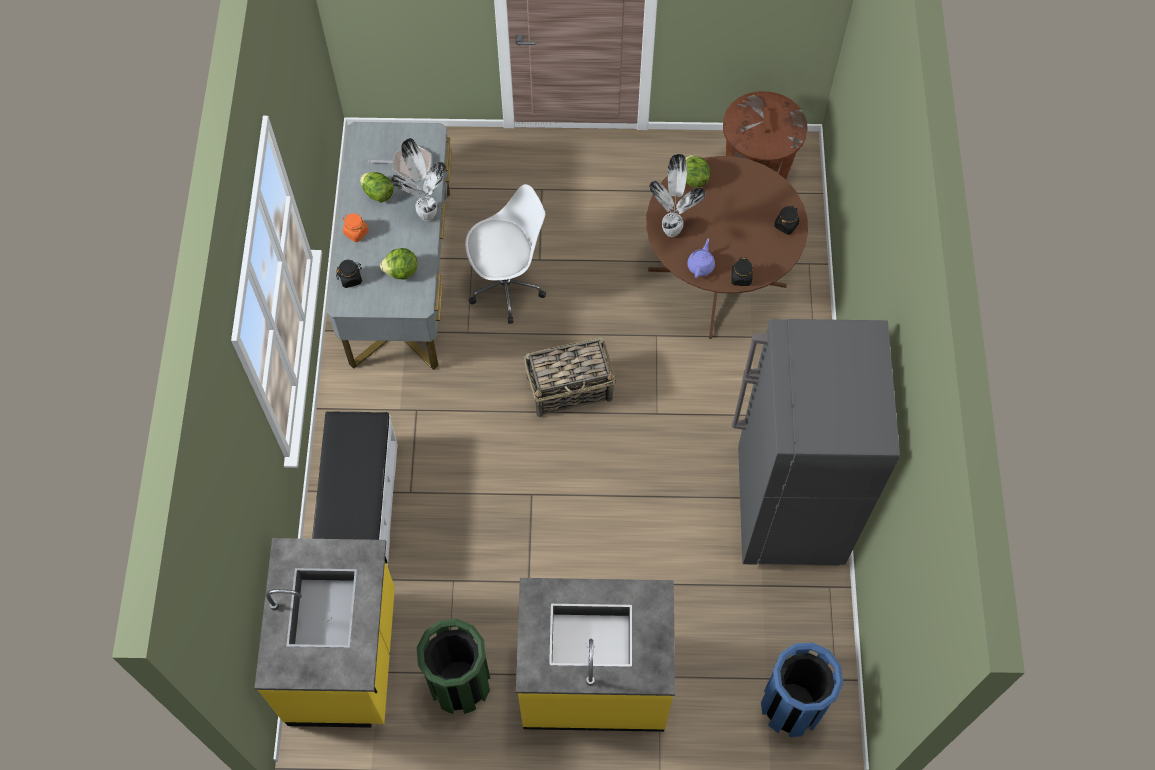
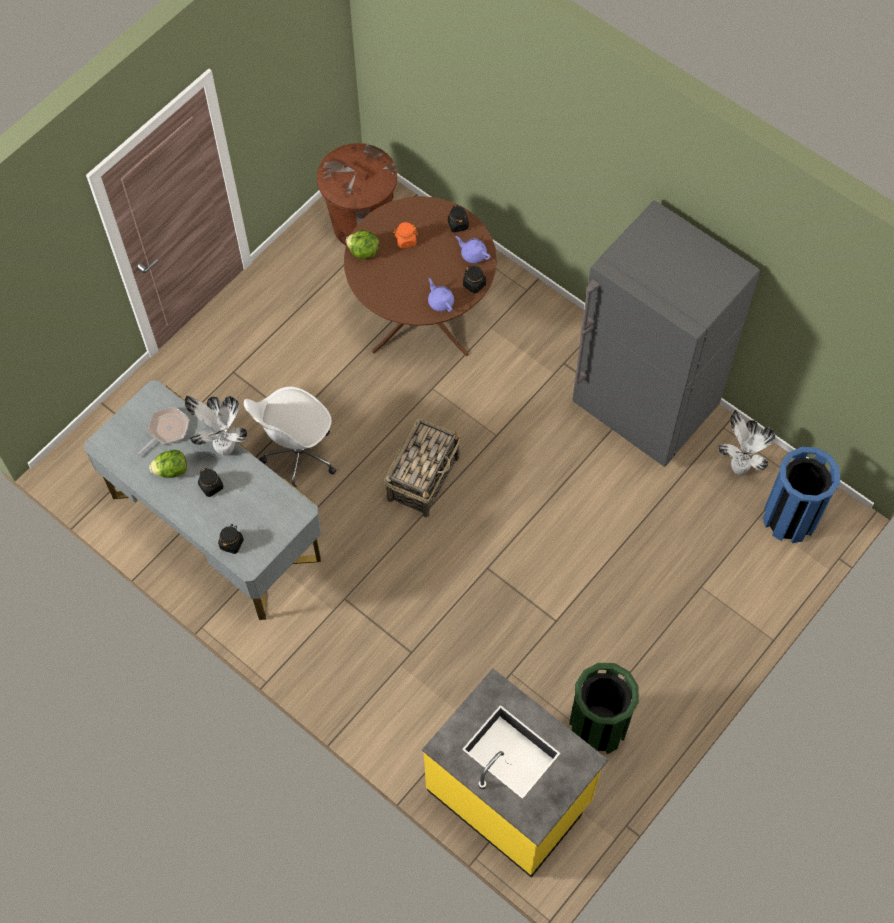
camera: 50 degrees left, 0 degrees up
(356, 232) = (192, 511): orange jar -> orange jar (405, 241)
(360, 508) = (393, 698): white bench -> none
(387, 229) = (211, 486): none -> black jar
(401, 272) = (259, 503): lettuce -> none
(508, 288) = (298, 458): white office chair -> white office chair turned 150 degrees counterclockwise
(594, 678) = (668, 631): yellow counter -> none
(672, 229) = (392, 297): potted plant -> potted plant (738, 467)
(768, 256) = (473, 254): none -> purple teapot

